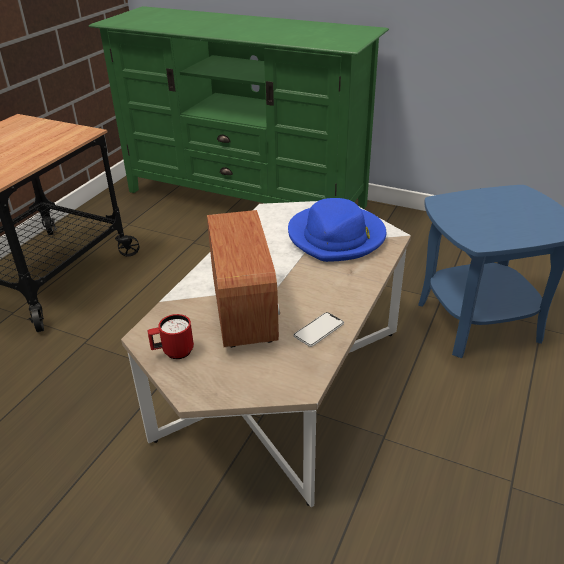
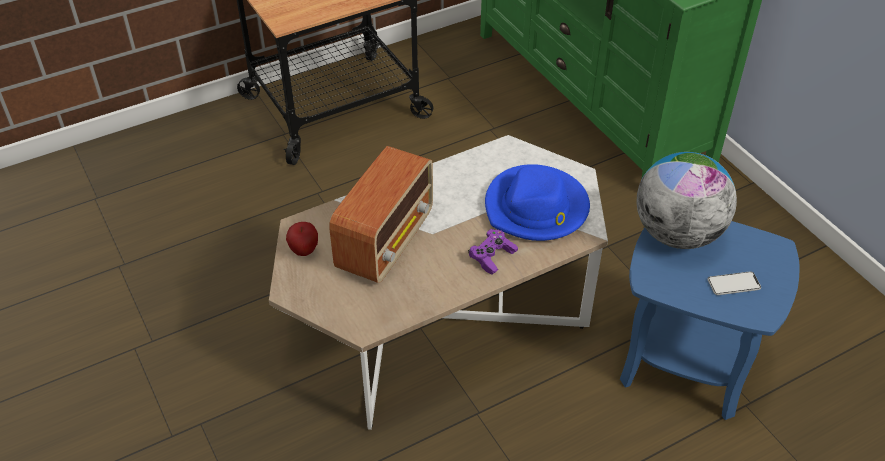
camera: 35 degrees right, 10 degrees up
(173, 352) = (304, 251): red mug -> apple
(319, 330) = (423, 291): phone -> phone (733, 284)
(344, 281) = (492, 257): none -> purple game controller
(455, 208) = (677, 234): none -> globe

